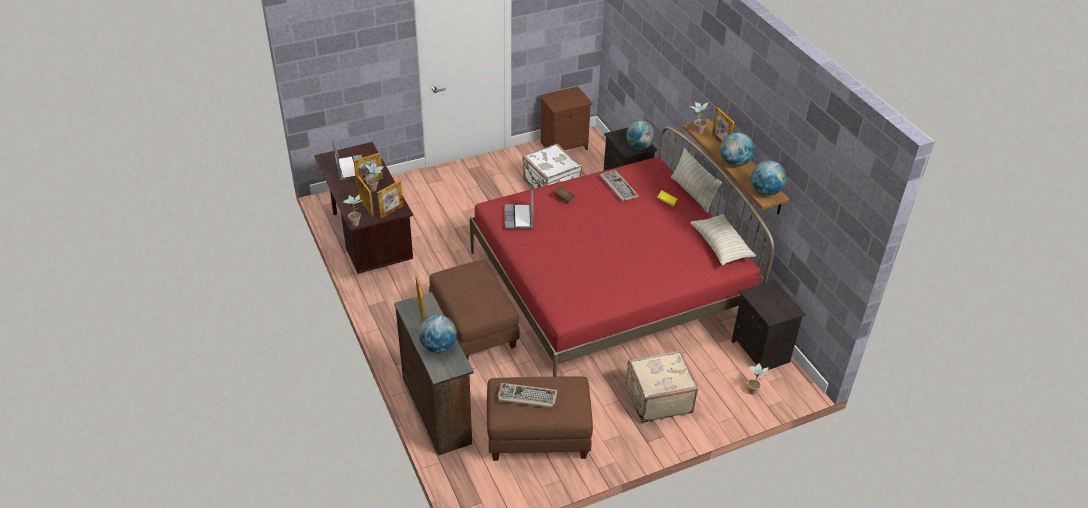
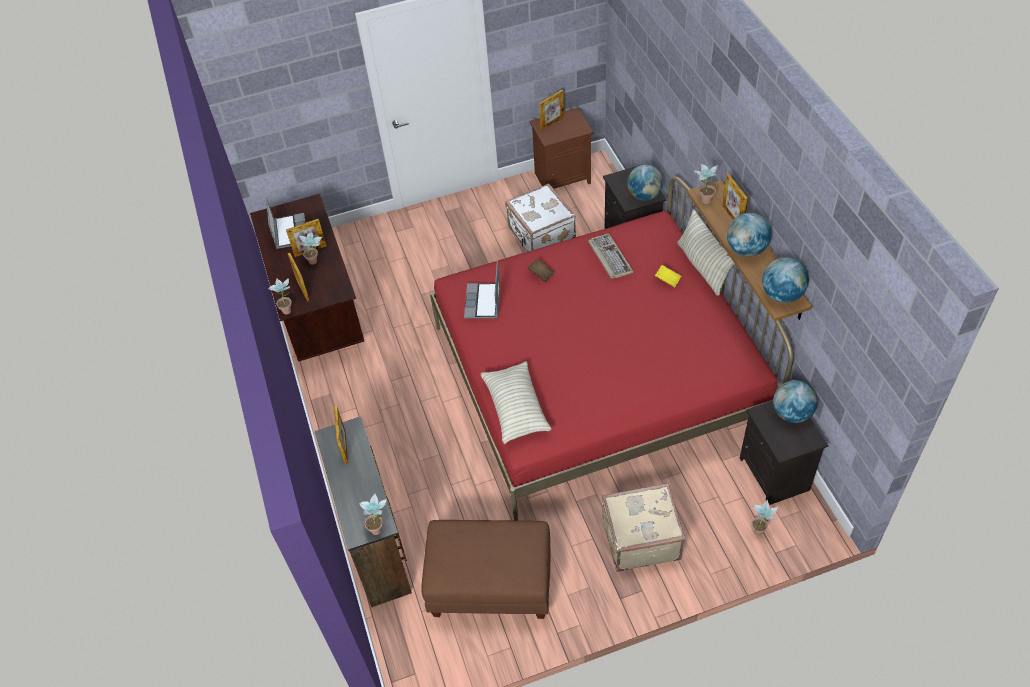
camera: 10 degrees right, 10 degrees up
(391, 211) = (331, 293): picture frame -> picture frame (552, 123)
(438, 346) = (359, 496): globe -> globe (791, 413)
(457, 367) = (379, 527): none -> potted plant
(475, 327) = (431, 432): brown ottoman -> none
(526, 397) = (470, 551): keyboard -> none
(721, 246) = (729, 346): pillow -> pillow (516, 409)

